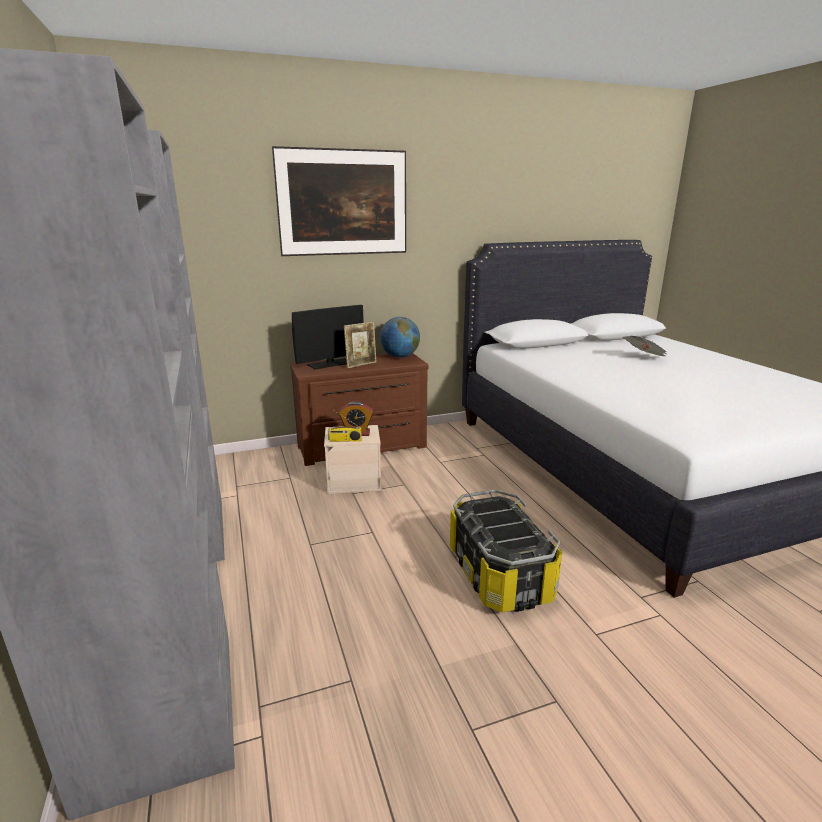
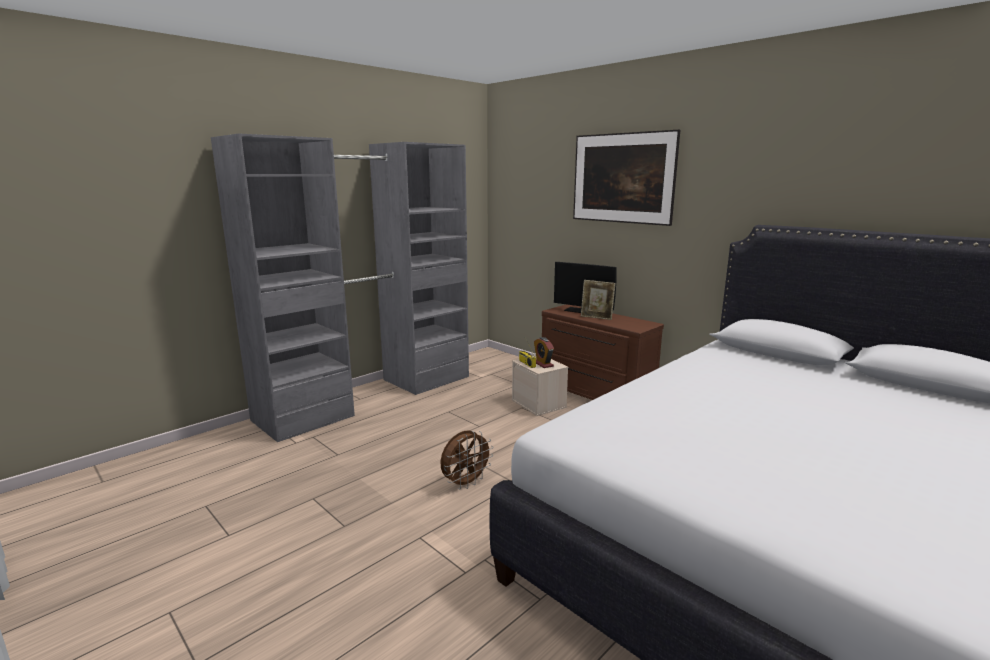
camera: 65 degrees right, 5 degrees down
(400, 356) = (640, 323): globe -> none
(498, 574) = (465, 483): storage box -> brown fan
(644, 358) = (842, 406): newspaper -> none

